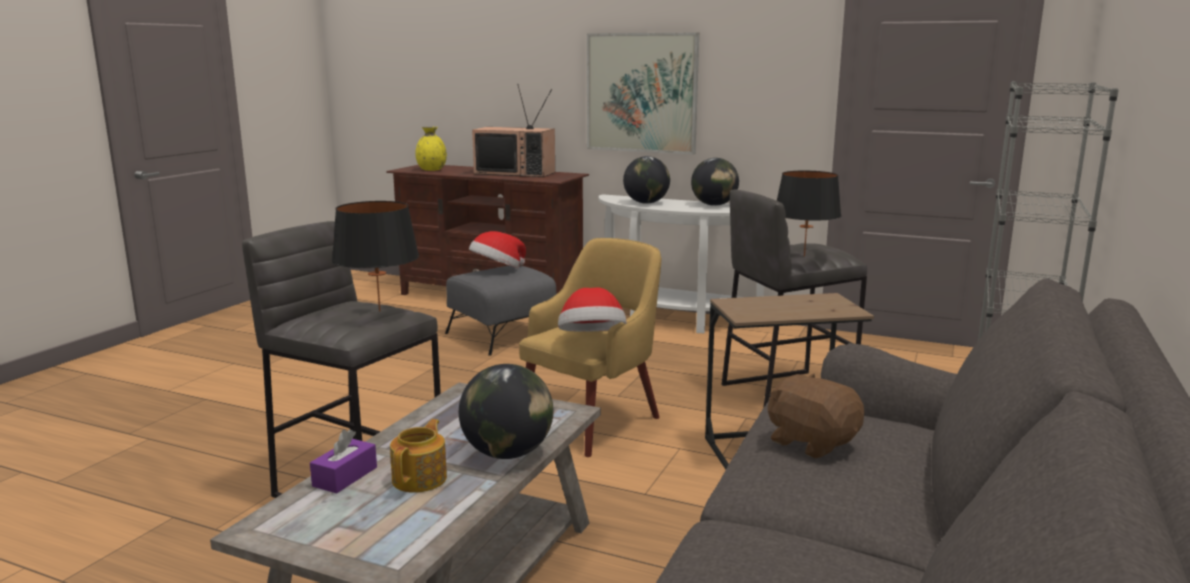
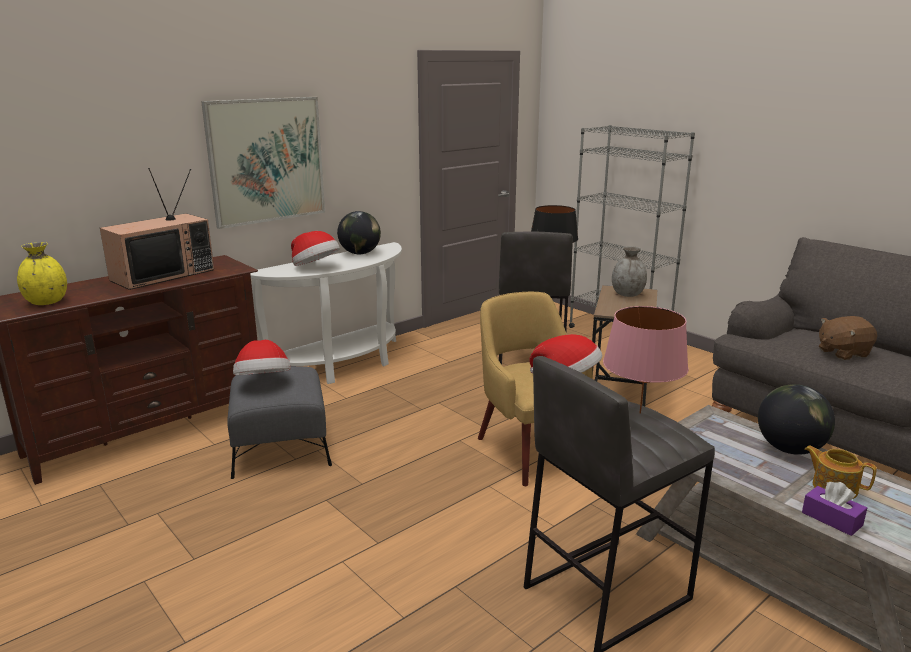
camera: 65 degrees left, 5 degrees up
(379, 311) = (640, 413): black table lamp -> pink table lamp
(646, 203) = (315, 267): globe -> hat
(818, 305) = (628, 294): none -> grey vase

